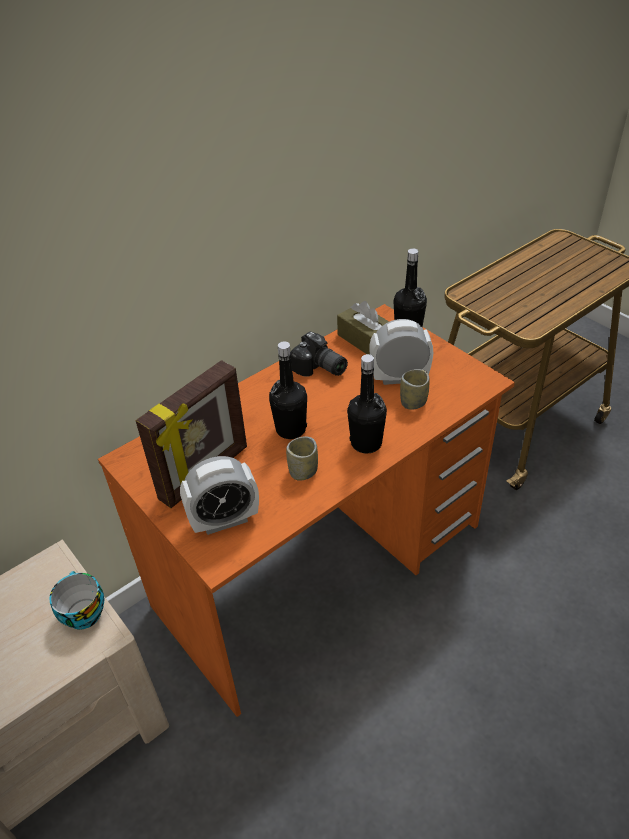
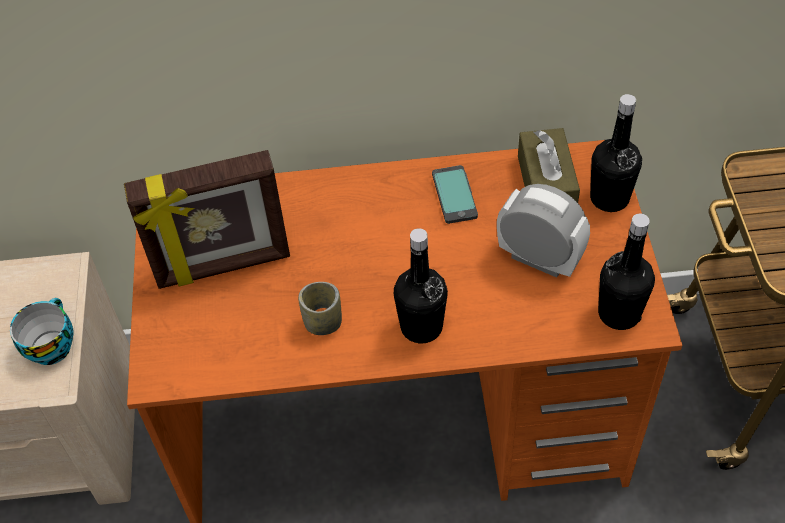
camera: 35 degrees right, 10 degrees up
(224, 520) = (198, 334): alarm clock -> none
(290, 429) = (354, 260): black bottle -> black bottle (619, 313)
(319, 369) = (455, 195): camera -> phone
(413, 402) = (525, 303): cup -> none

